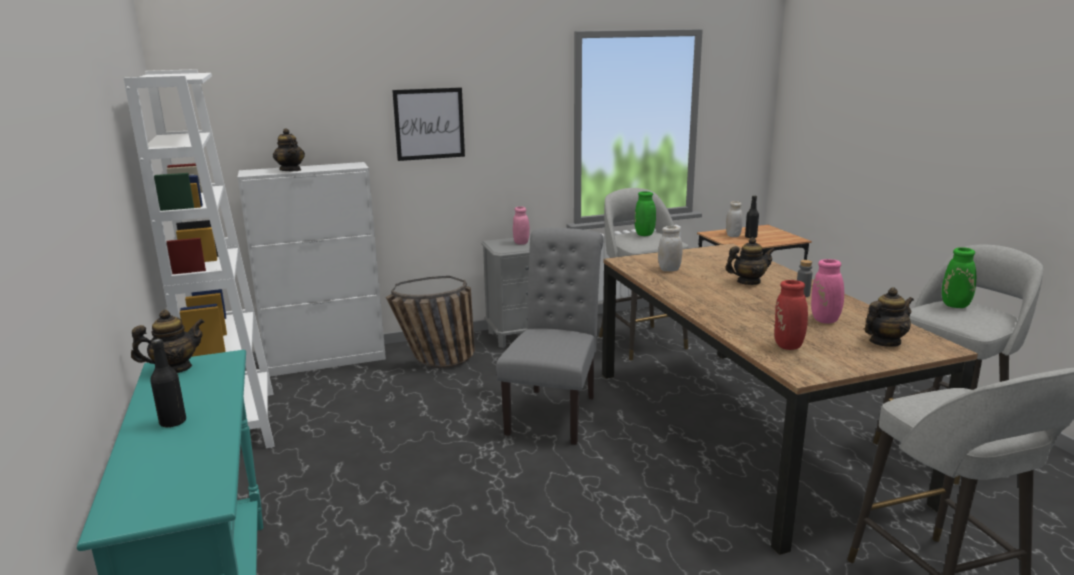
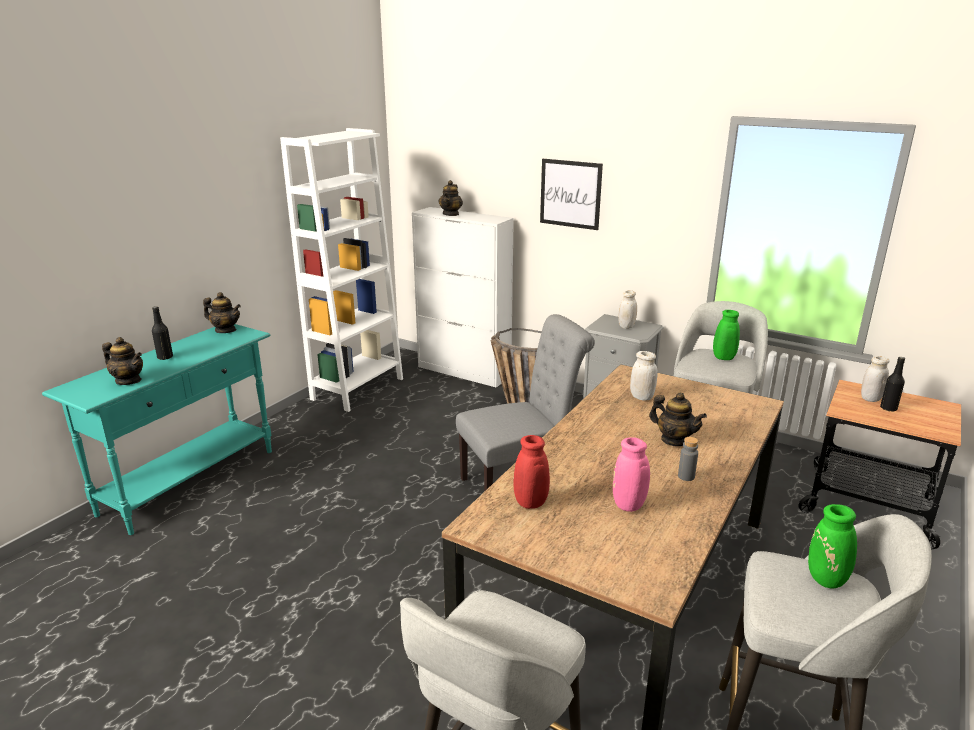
camera: 50 degrees right, 5 degrees up
(521, 243) = (626, 326): pink jar -> white jar
(884, 342) = (618, 553): teapot -> teapot (128, 381)

